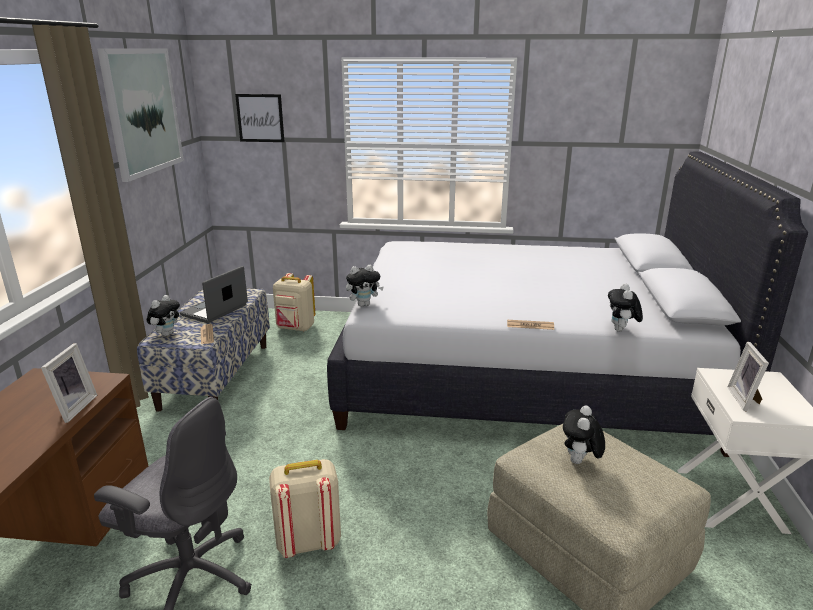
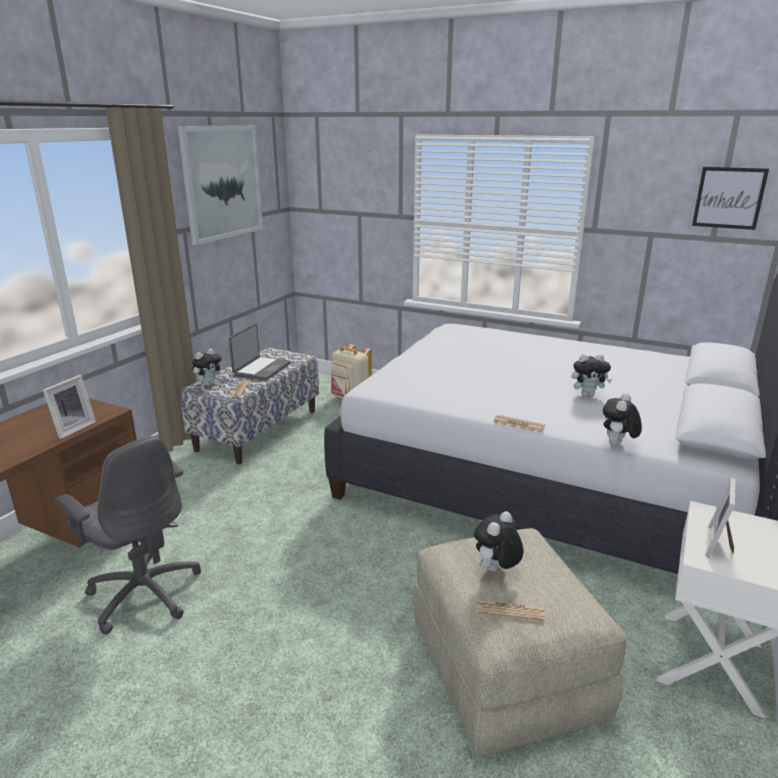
camera: 20 degrees right, 0 degrees up
(215, 310) = (261, 369): laptop -> laptop turned 150 degrees clockwise
(260, 118) = (339, 192): picture -> picture (729, 198)
(308, 542) = (251, 589): beige backpack -> none
(364, 304) = (371, 380): plush toy -> plush toy (587, 395)
(616, 495) = (509, 610): none -> newspaper

